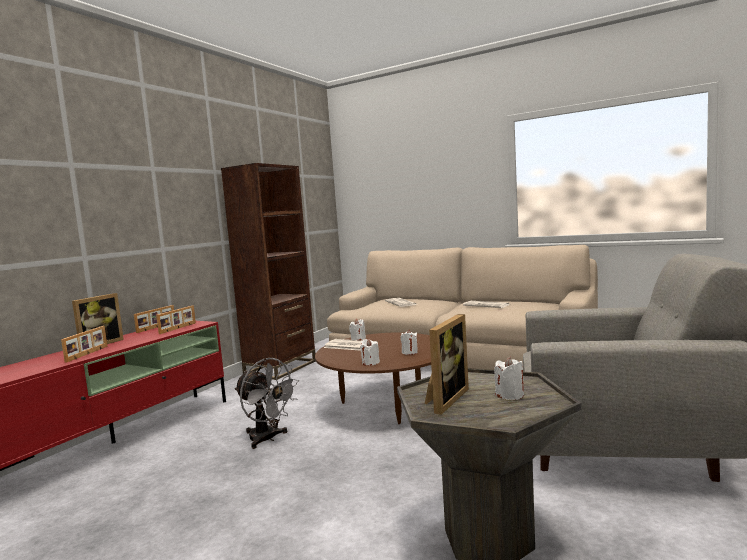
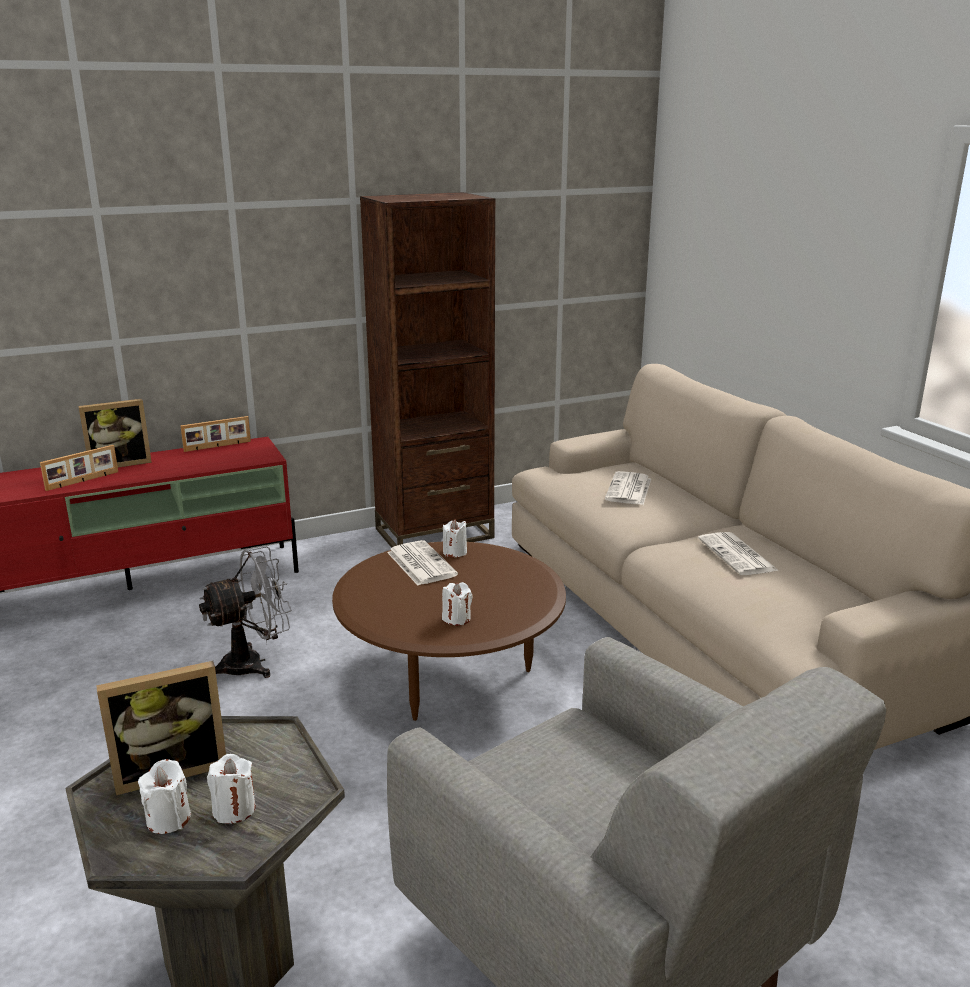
camera: 35 degrees right, 15 degrees up
(178, 328) = (229, 459): picture frame -> none
(268, 439) = (253, 663): grey fan -> grey fan turned 105 degrees counterclockwise
(370, 363) = (376, 617): white candle -> white candle (168, 819)

